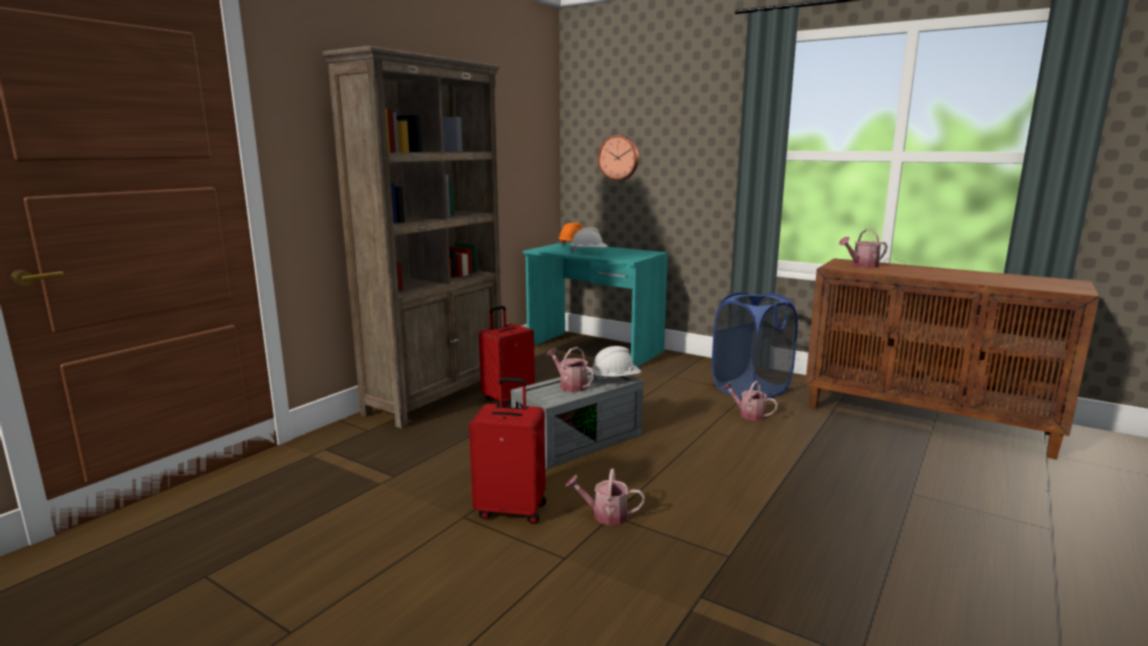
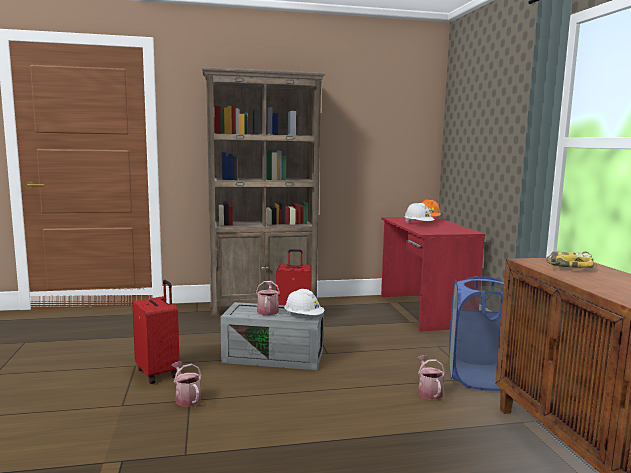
camera: 45 degrees right, 5 degrees down
(594, 350) = (423, 311): turquoise desk -> red desk
(619, 158) = (469, 145): wall clock -> none
(862, 265) = (569, 265): watering can -> power drill

